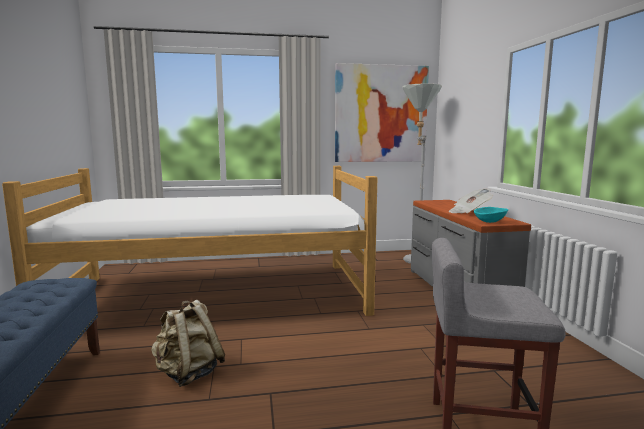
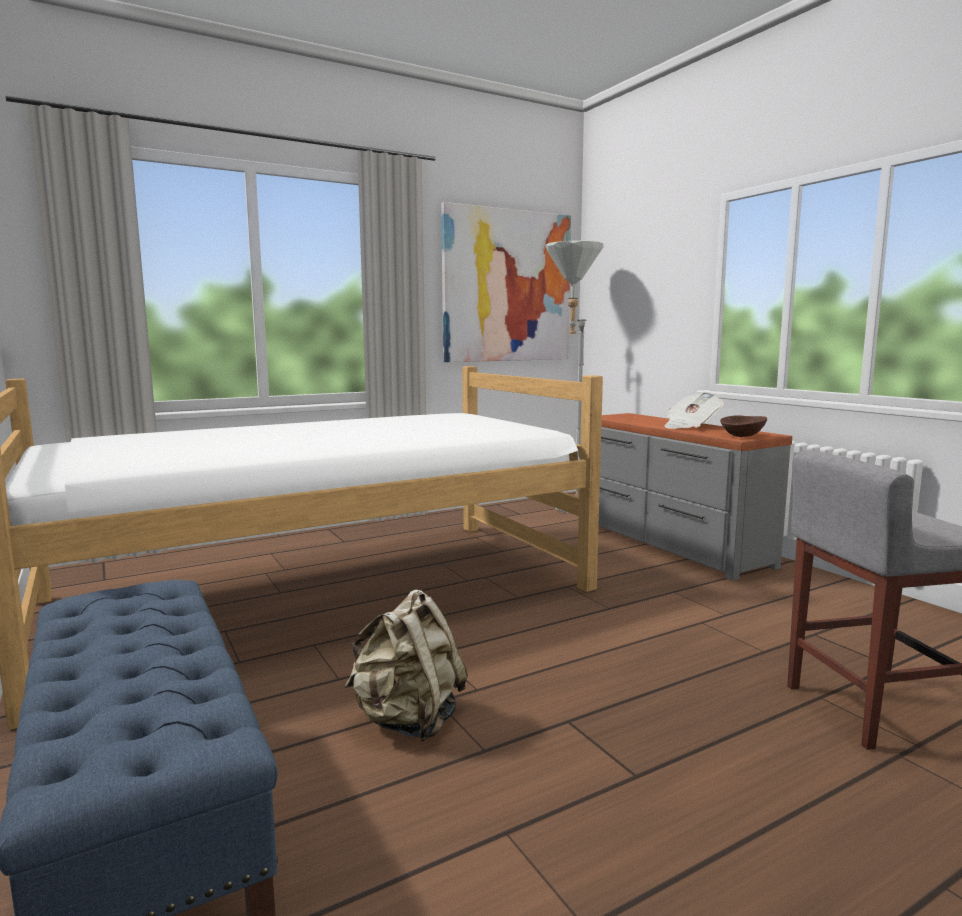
camera: 20 degrees left, 0 degrees up
(490, 222) = (742, 436): turquoise bowl -> brown bowl

